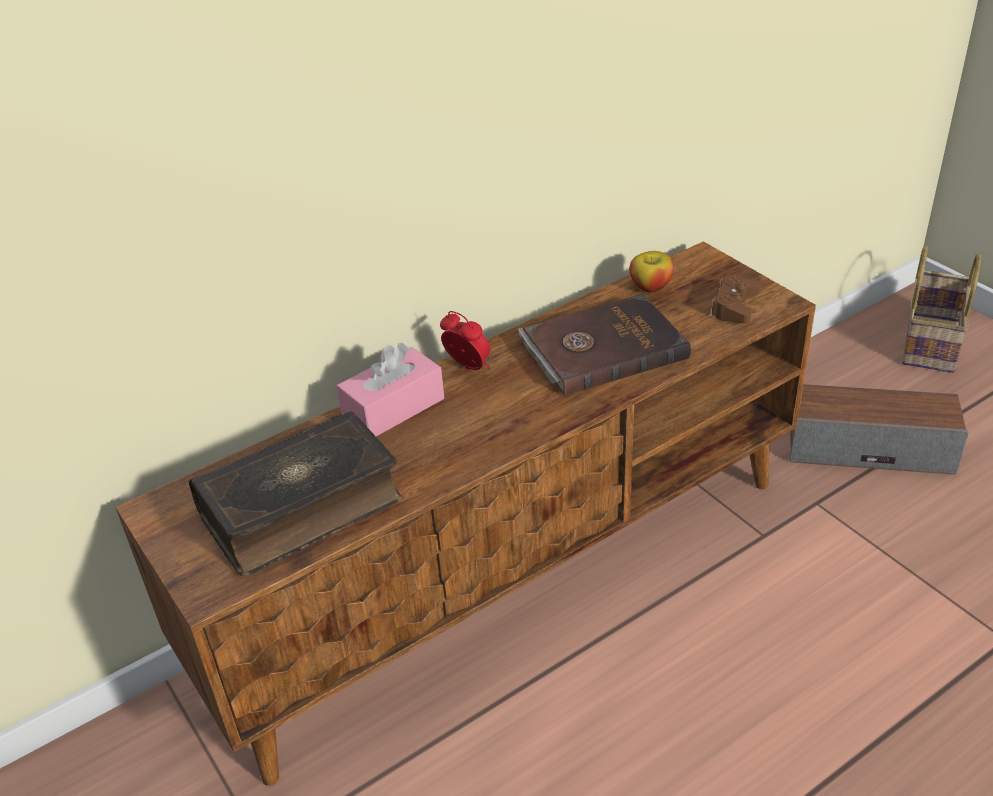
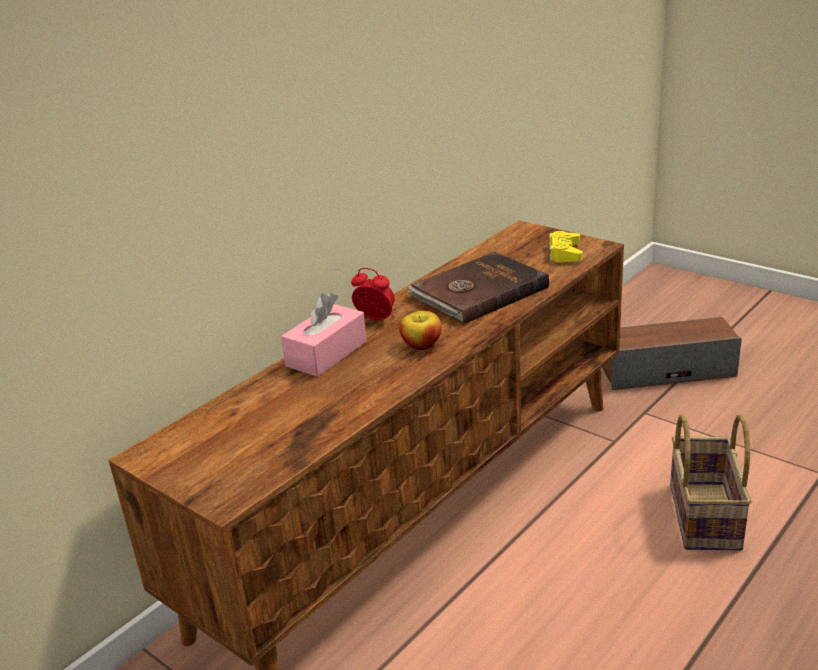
camera: 15 degrees left, 10 degrees down
(302, 508) = (281, 430): book -> none
(650, 286) = (494, 251): apple -> apple (422, 345)
(734, 306) = (564, 253): brown game controller -> yellow game controller
(929, 341) = (678, 297): basket -> basket (701, 514)

